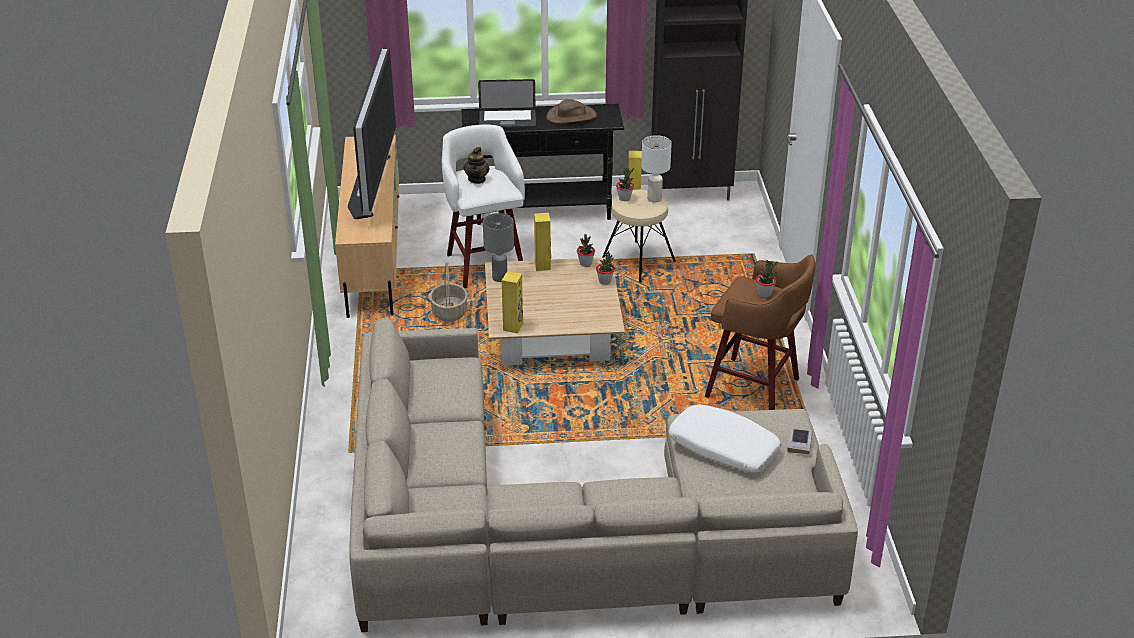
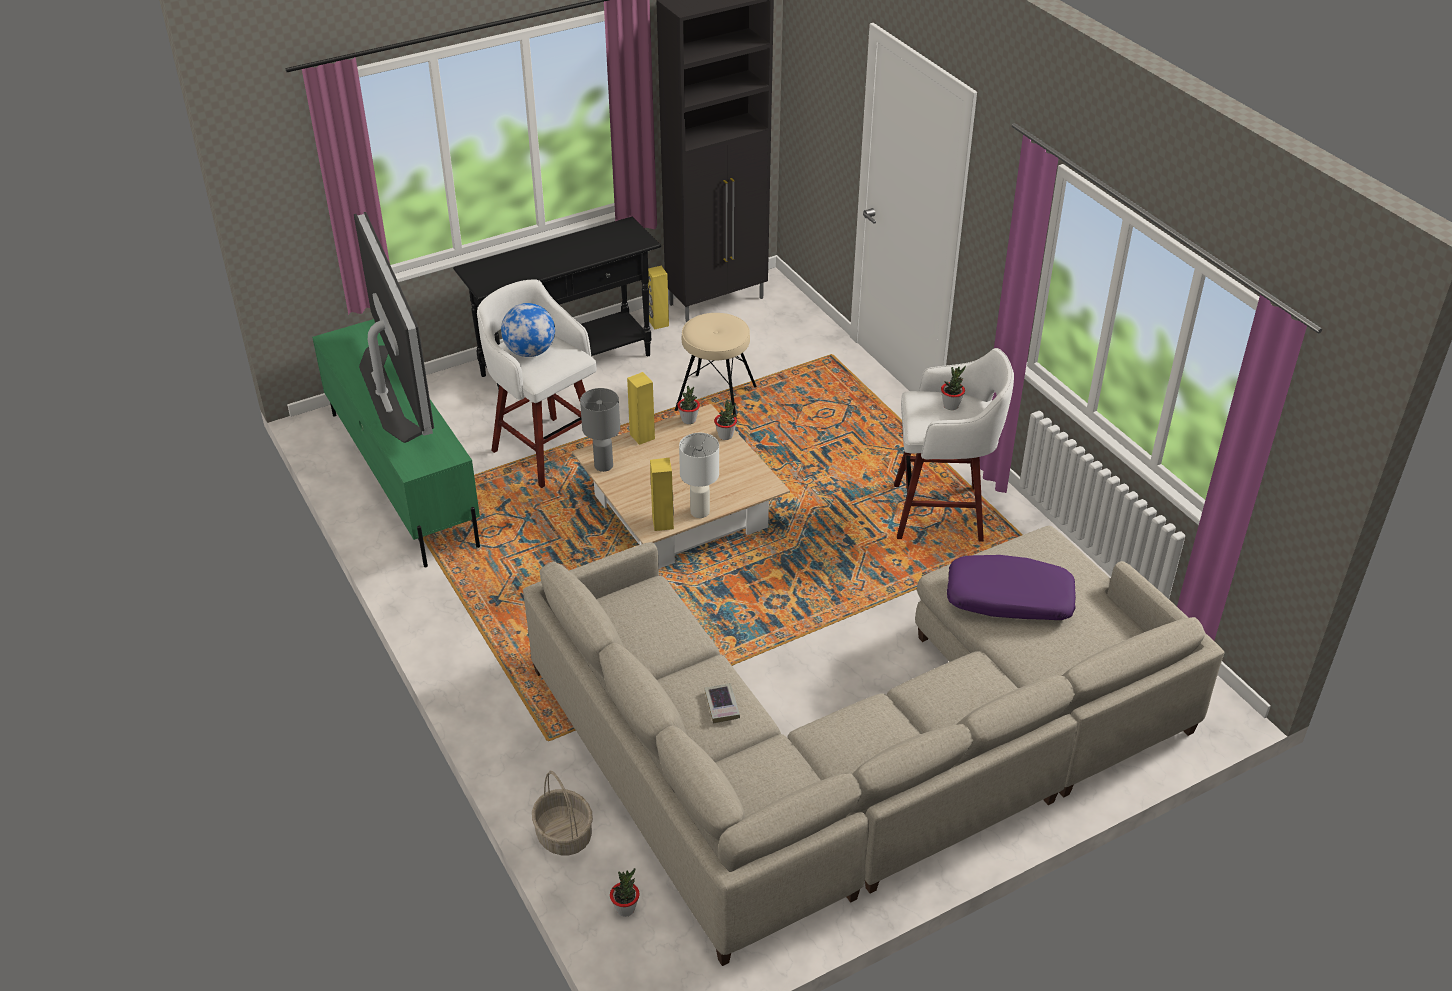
camera: 25 degrees left, 5 degrees up
(374, 255) = (402, 476): beige tv stand -> green tv stand
(449, 312) = (544, 523): basket -> basket (563, 835)
(477, 179) = (530, 352): teapot -> globe
(507, 120) = (520, 268): laptop -> none
(571, 116) = (591, 245): brown hat -> none
(624, 198) = (696, 329): potted plant -> potted plant (625, 908)
(655, 198) = (729, 321): white table lamp -> white table lamp (700, 511)
(723, 448) = (1008, 600): white pillow -> purple pillow
(755, 389) = (942, 513): brown stool -> white stool
(800, 443) = (1079, 567): book -> book (722, 705)

